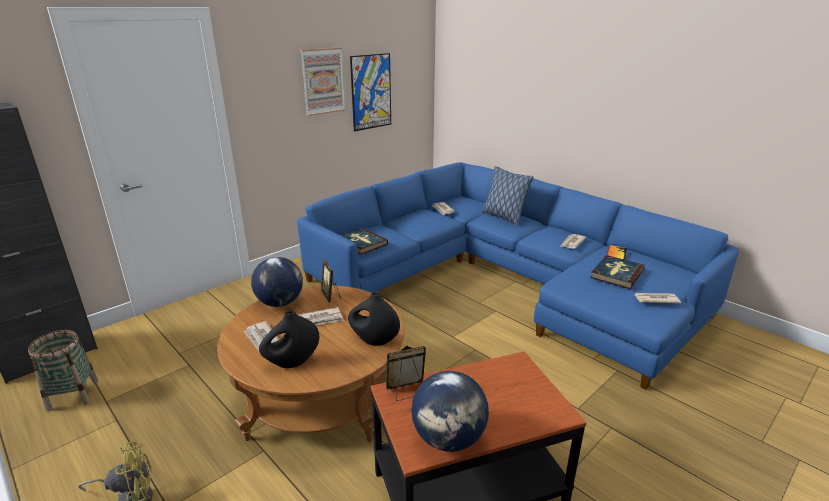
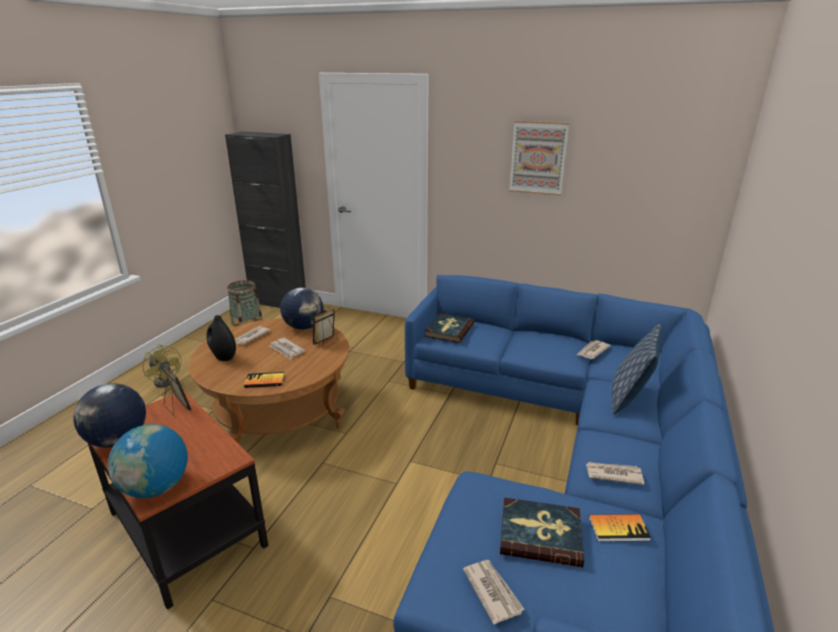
camera: 65 degrees right, 0 degrees up
(371, 92) = (608, 182): picture -> none
(374, 341) = (264, 381): black vase -> book
(546, 409) = (156, 487): none -> globe

